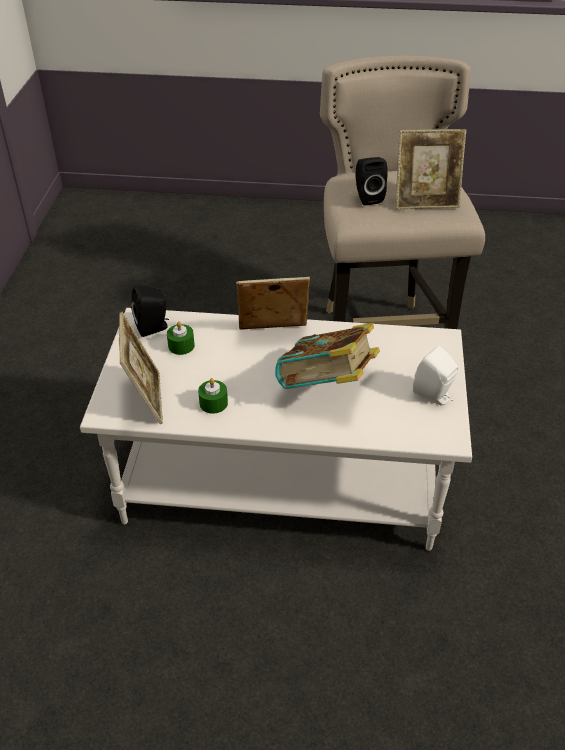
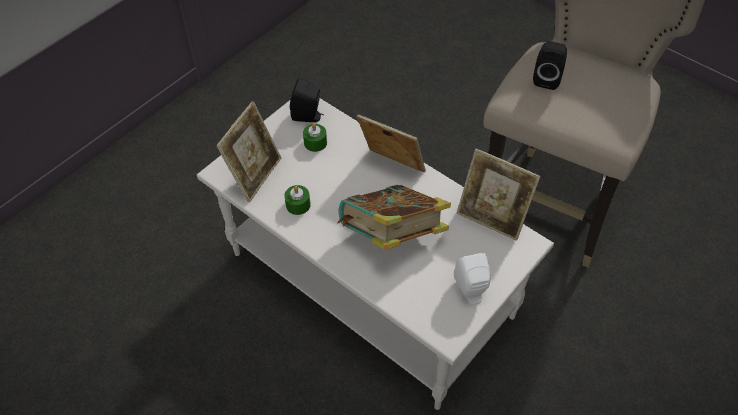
camera: 35 degrees right, 10 degrees up
(425, 202) = (597, 107): picture frame -> picture frame (492, 218)

